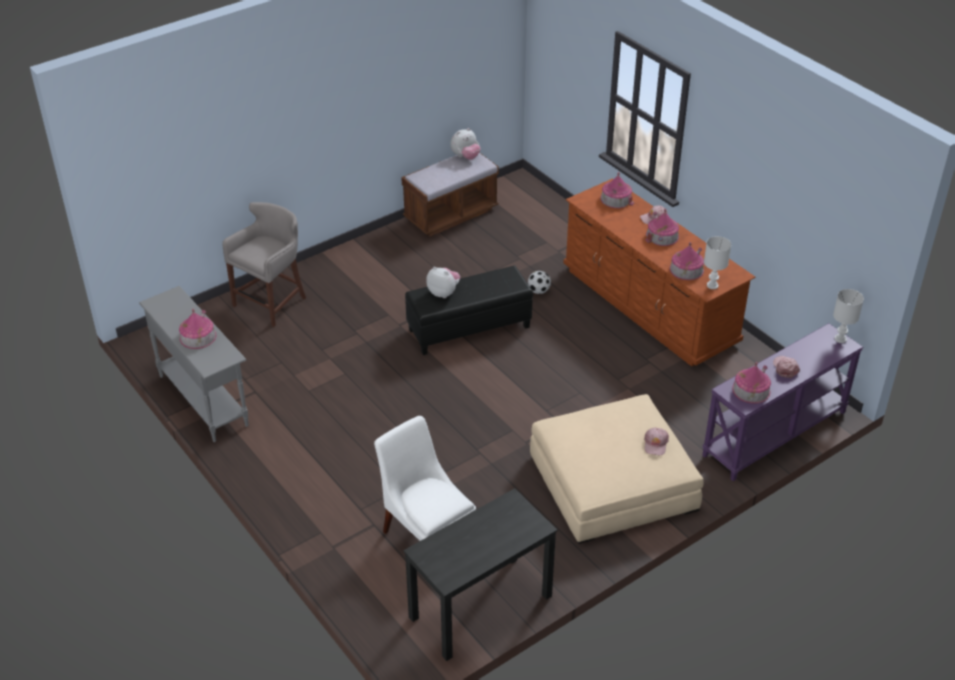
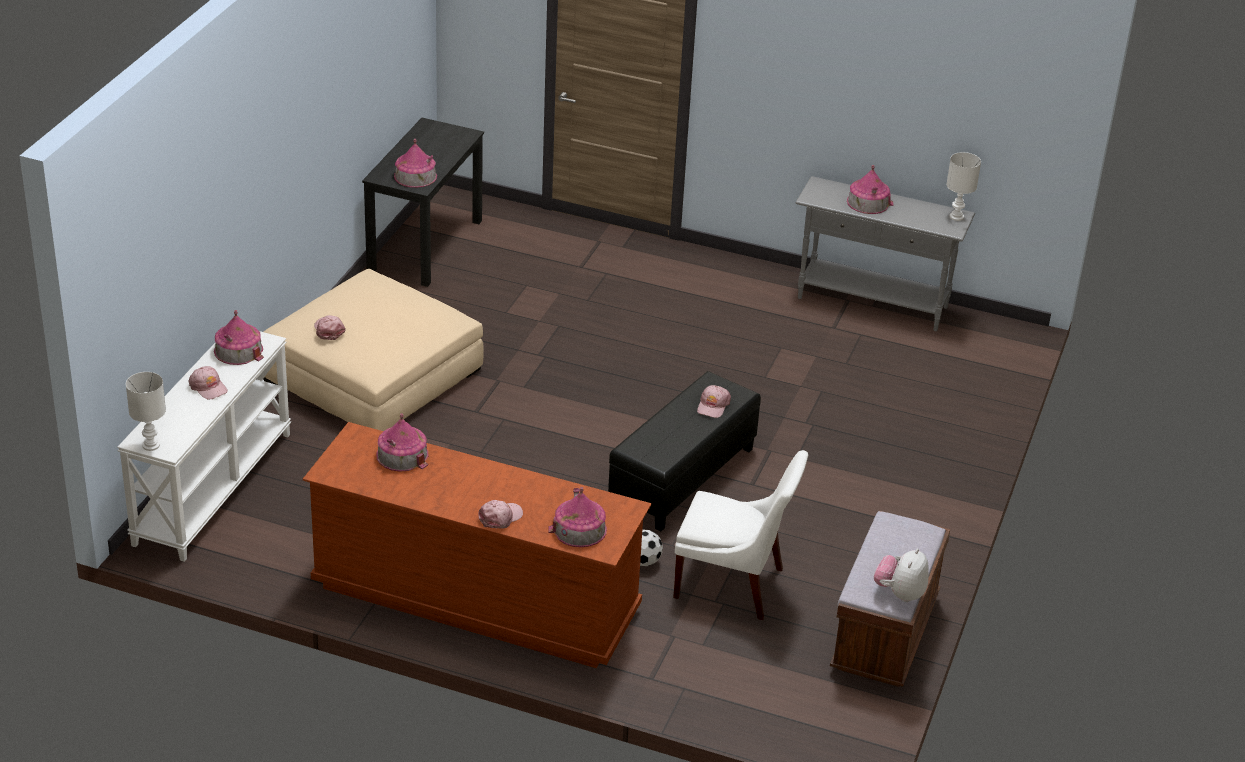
camera: 145 degrees right, 5 degrees down
(272, 301) = (948, 421): grey stool -> none
(426, 533) = (524, 276): white chair -> white chair (734, 585)
(443, 292) = (713, 406): plush toy -> pink cap
(662, 236) = (469, 493): toy house -> toy house (415, 176)
(712, 285) = (353, 445): white table lamp -> white table lamp (956, 217)
(775, 434) = (212, 487): purple console table -> white console table

